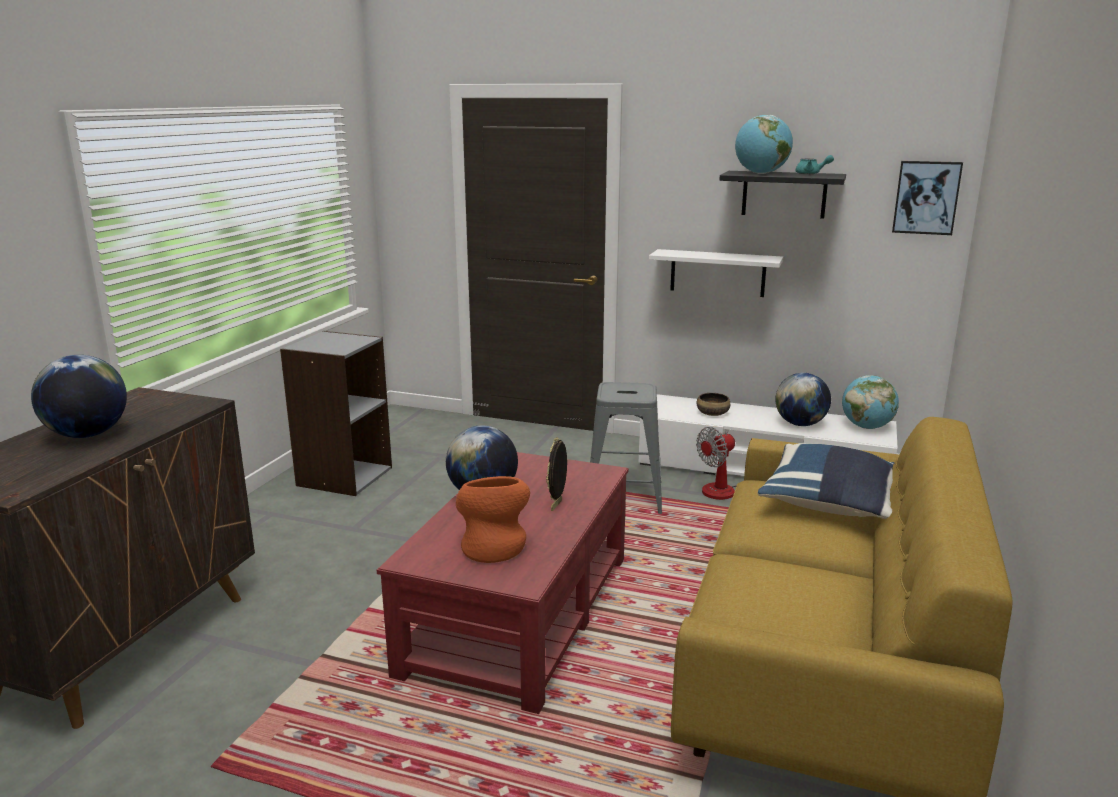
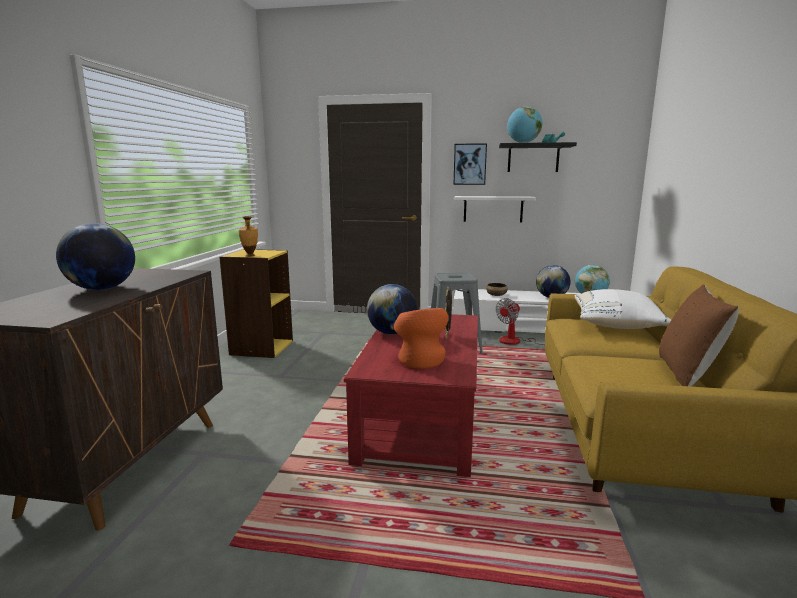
camera: 10 degrees left, 5 degrees down
(322, 349) = (250, 256): none -> vase
(344, 476) = (261, 347): grey bookcase -> yellow bookcase
(830, 504) = (617, 326): blue pillow -> white pillow
(861, 605) = (687, 374): none -> brown pillow
(926, 197) = (618, 156): picture -> picture (470, 164)

